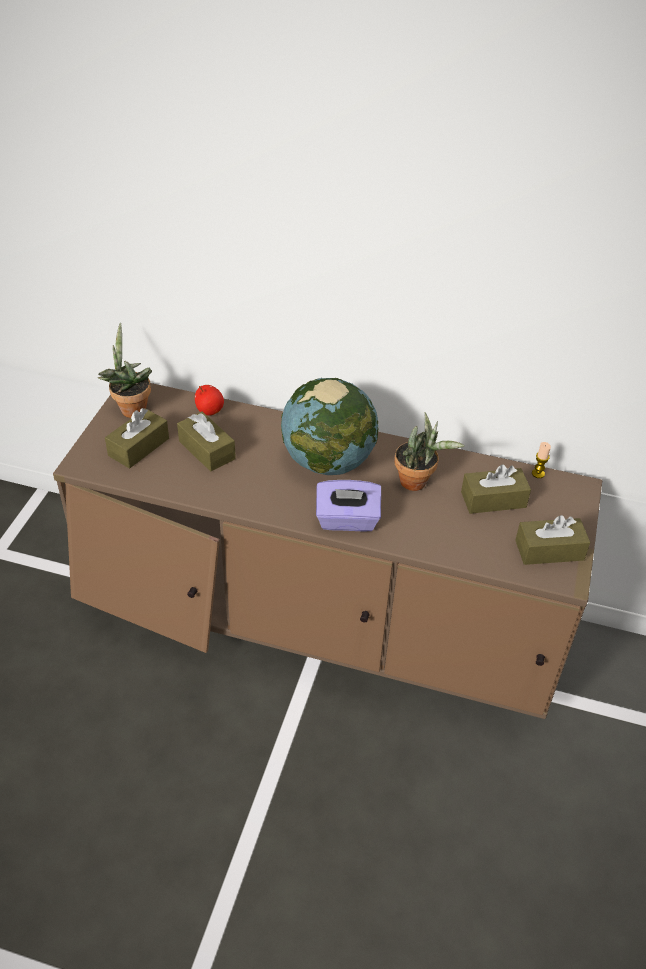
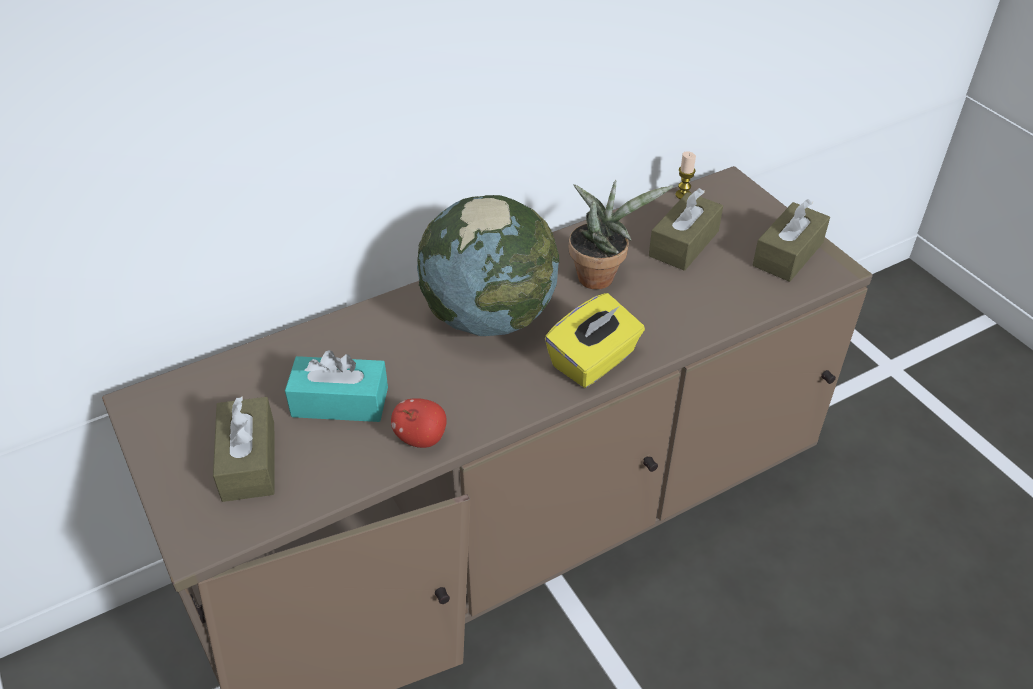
camera: 45 degrees left, 0 degrees up
(131, 408) = (169, 424): potted plant -> none
(207, 450) = (340, 402): brown tissue box -> turquoise tissue box
(209, 411) = (279, 357): apple -> apple (421, 438)
(347, 520) = (593, 361): purple tissue box -> yellow tissue box

